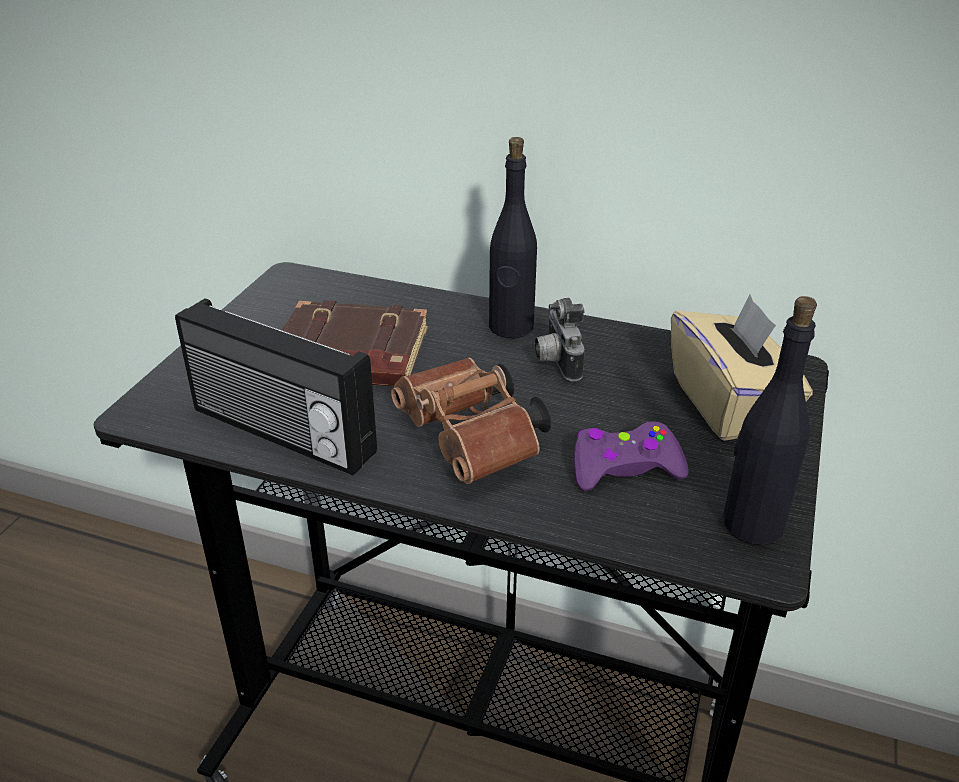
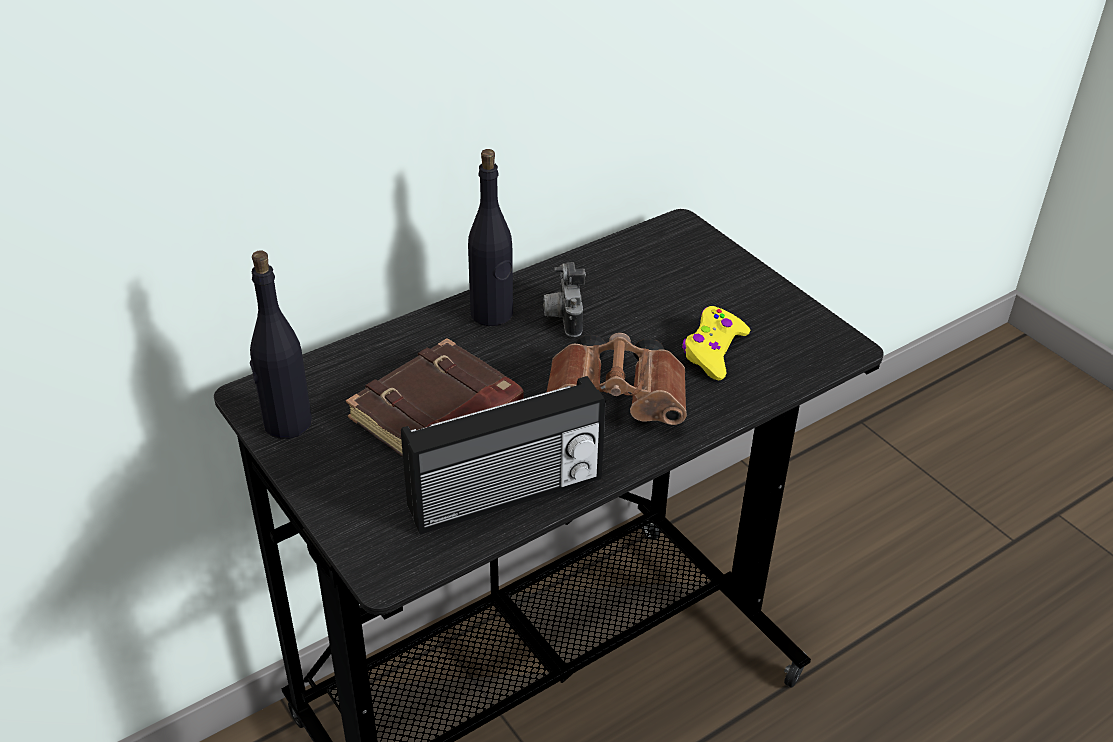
camera: 55 degrees left, 5 degrees up
(556, 362) = (563, 317): camera -> camera turned 60 degrees clockwise
(624, 468) = (713, 351): purple game controller -> yellow game controller
(729, 404) = (692, 272): beige tissue box -> none
(752, 524) = (811, 331): black bottle -> black bottle (287, 423)

